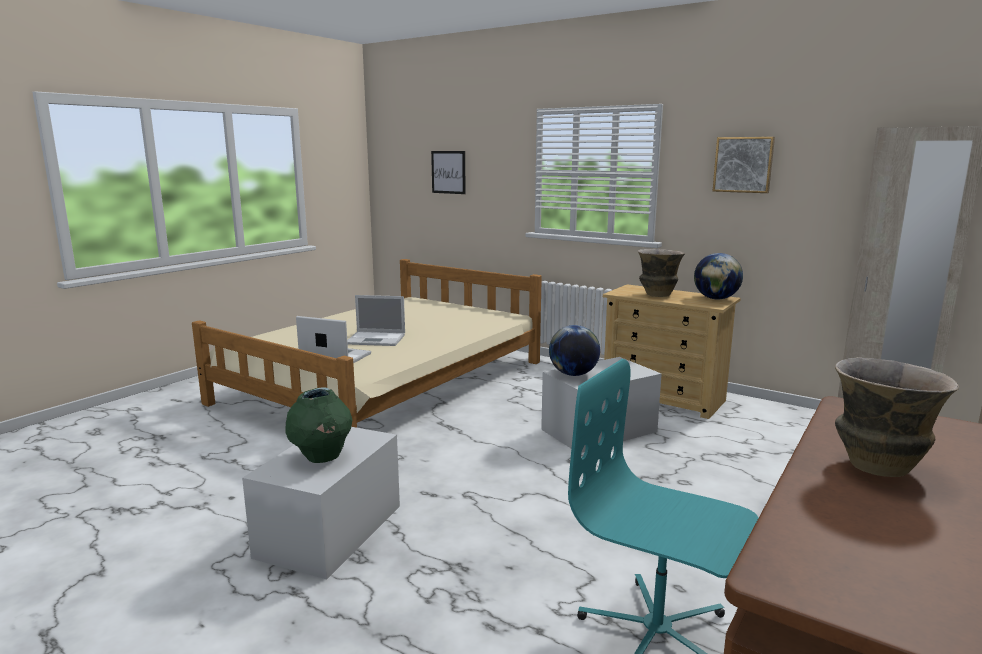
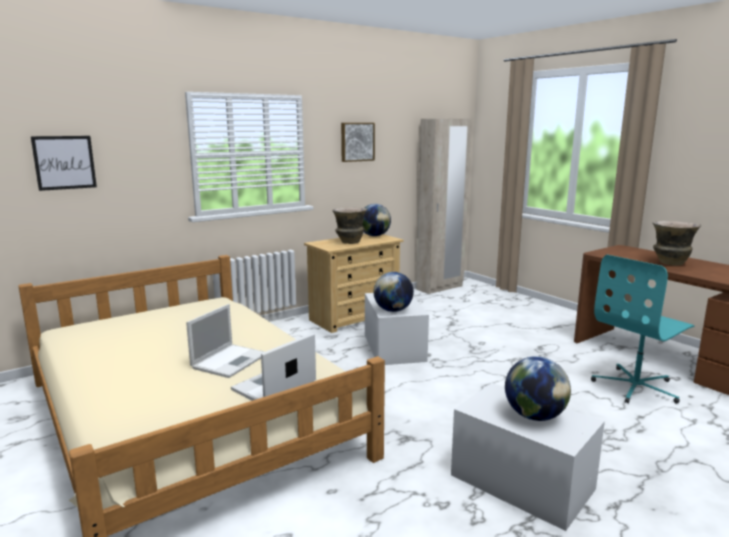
camera: 70 degrees left, 0 degrees up
(321, 457) = (534, 416): green vase -> globe

